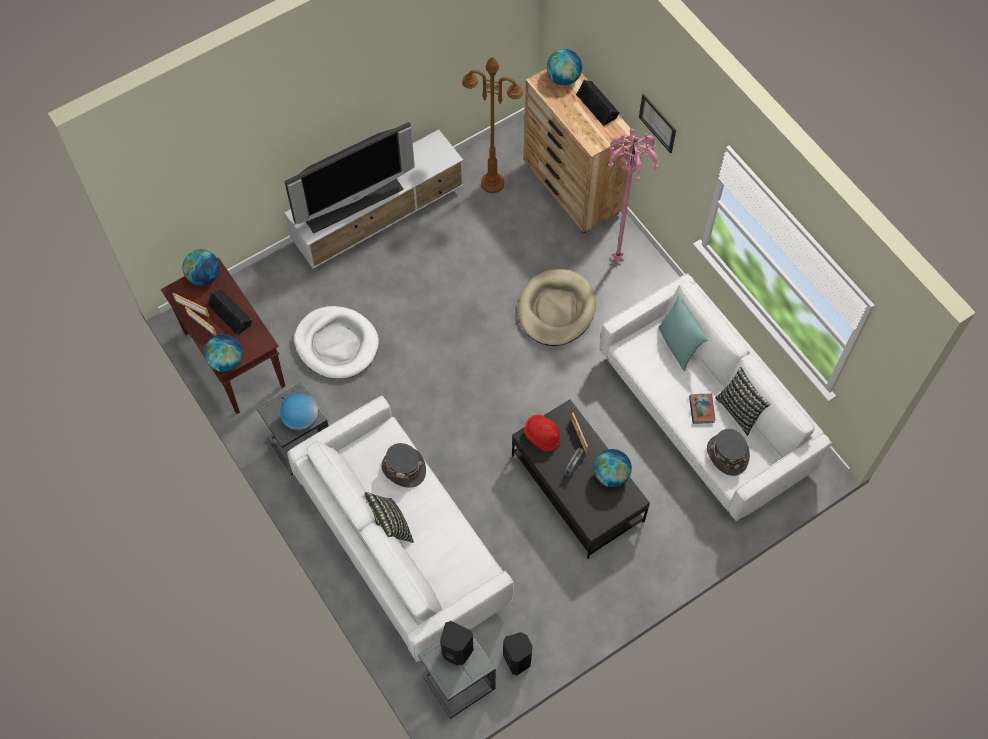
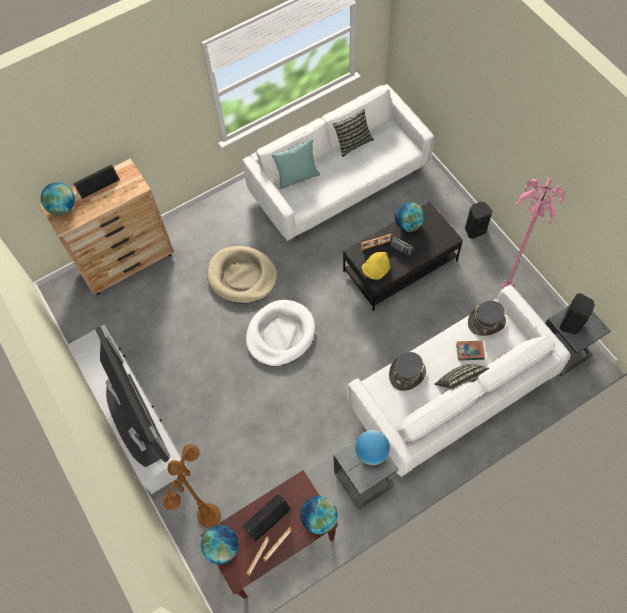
camera: 85 degrees left, 0 degrees up
(336, 344) = (265, 451): white dog bed -> white dog bed (280, 334)
(492, 183) = (112, 322): brown floor lamp -> brown floor lamp (209, 515)
(518, 660) = (540, 309): black speaker -> black speaker (474, 230)
(542, 436) = (376, 270): red hat -> yellow hat
(617, 258) = (198, 232): pink floor lamp -> pink floor lamp (505, 287)
(657, 123) = (140, 122): picture -> none
(701, 409) = (352, 165): book -> book (470, 351)
(727, 455) = (389, 152): grey hat -> grey hat (486, 322)

